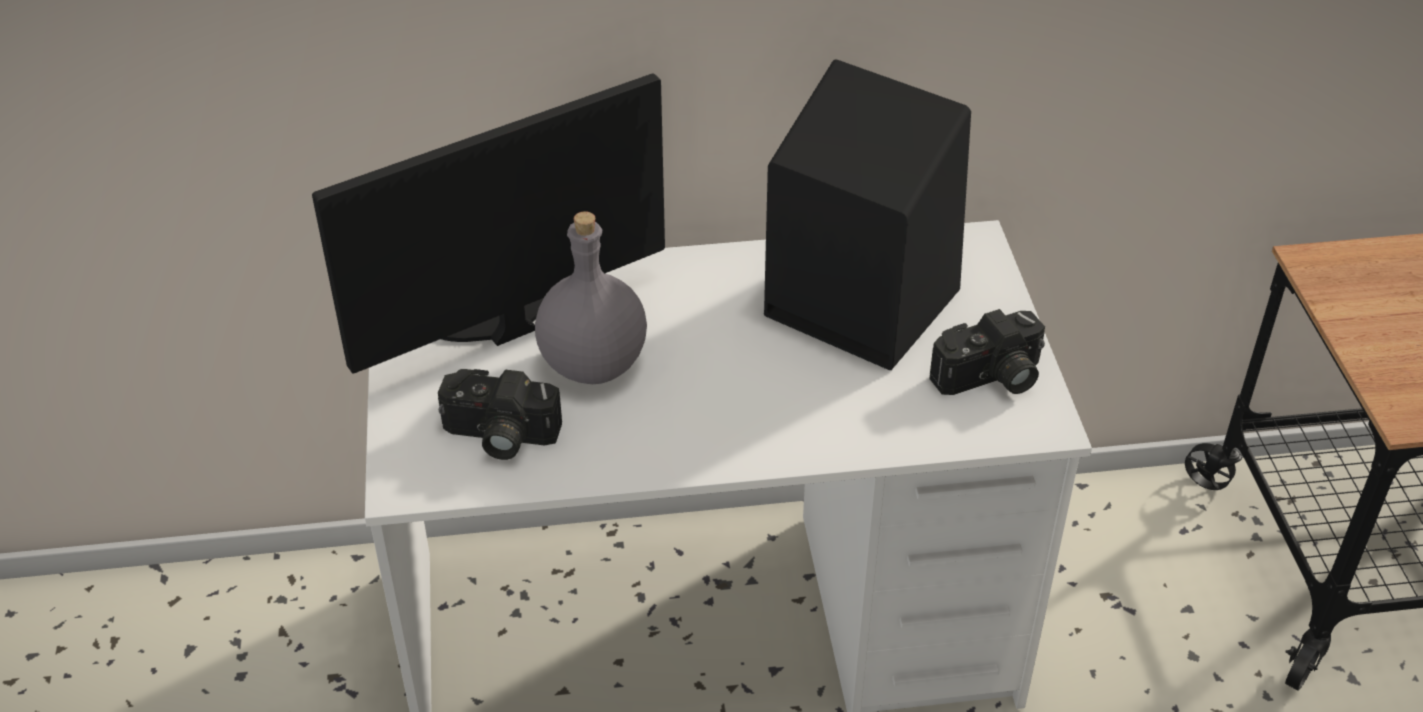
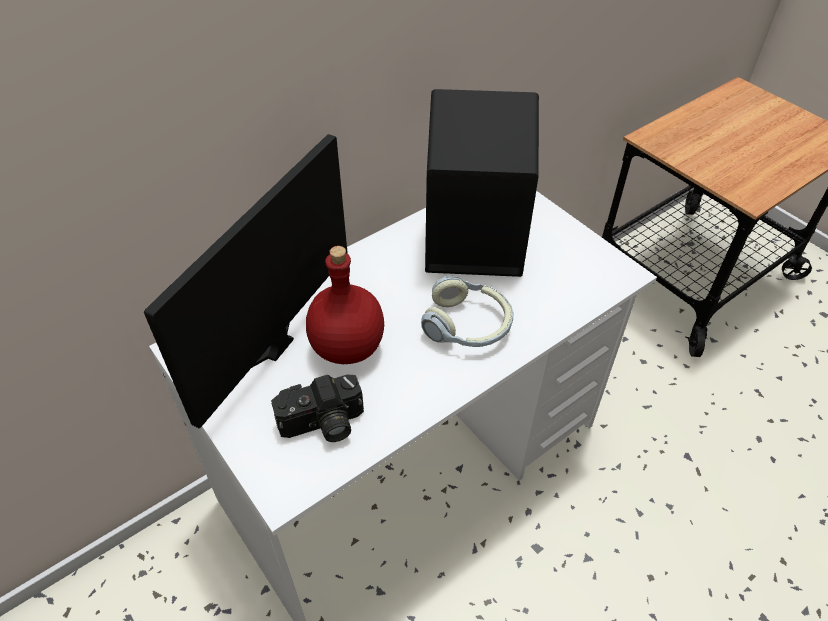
camera: 30 degrees left, 5 degrees up
(594, 366) = (349, 347): grey bottle -> red bottle
(765, 401) = (468, 325): none -> headphones
(990, 379) = (576, 259): camera -> none

